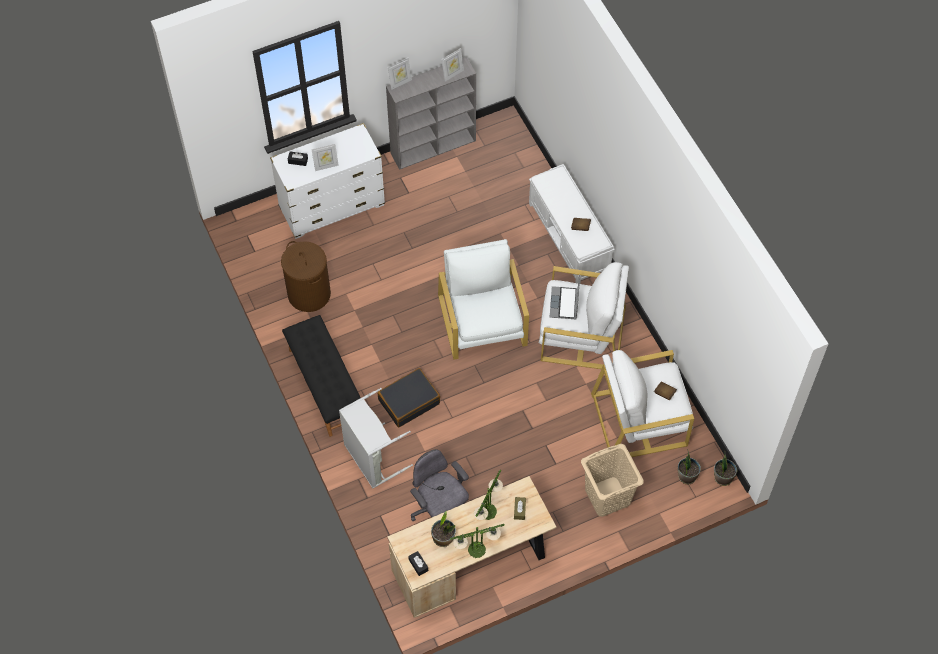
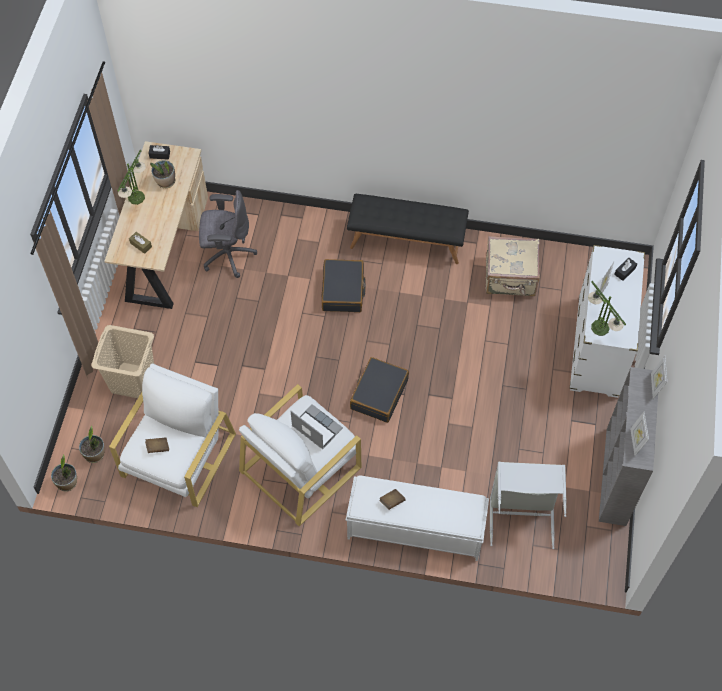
camera: 125 degrees right, 0 degrees up
(309, 294) = (510, 278): brown laundry basket -> beige suitcase
(371, 459) = (312, 236): grey laundry basket -> grey laundry basket (521, 515)
(482, 321) = (378, 394): white armchair -> black suitcase
(487, 512) = (159, 223): table lamp -> table lamp (599, 327)

